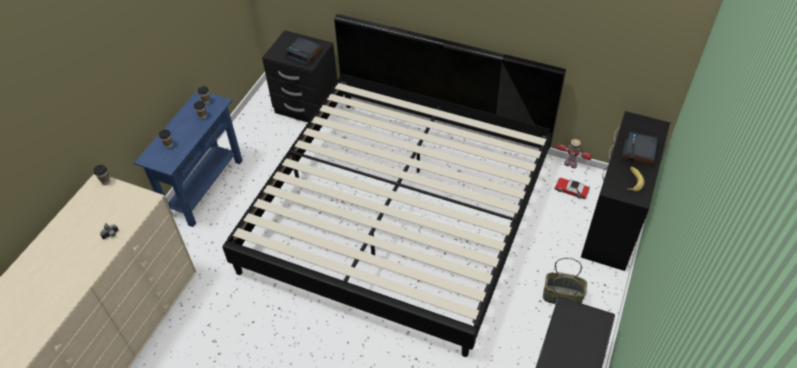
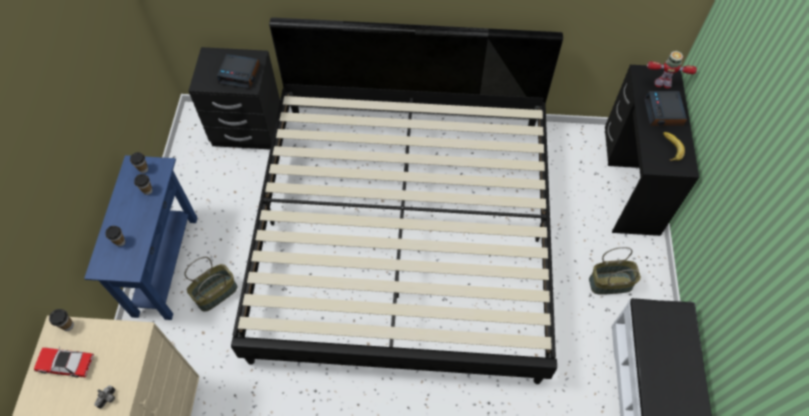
camera: 20 degrees left, 10 degrees up
(233, 217) = (216, 292): none -> basket
(570, 164) = (563, 127): toy robot -> toy robot (663, 84)
(571, 190) = (574, 157): toy car -> toy car (66, 364)

